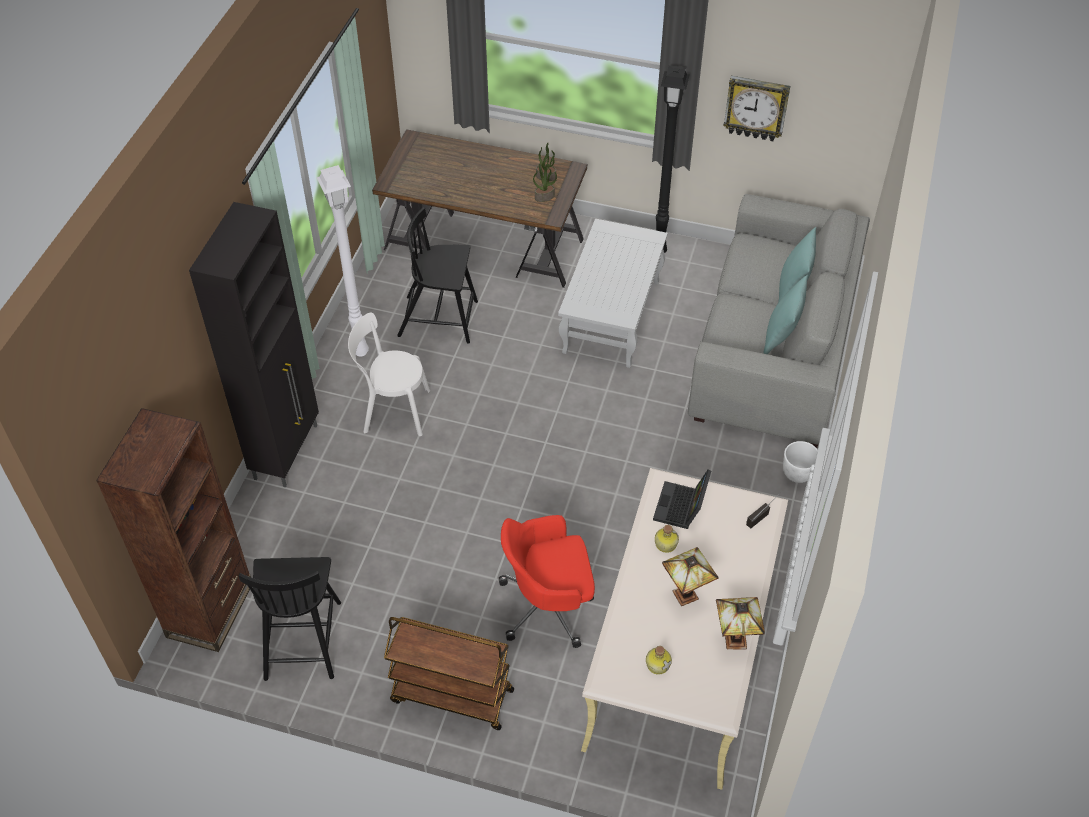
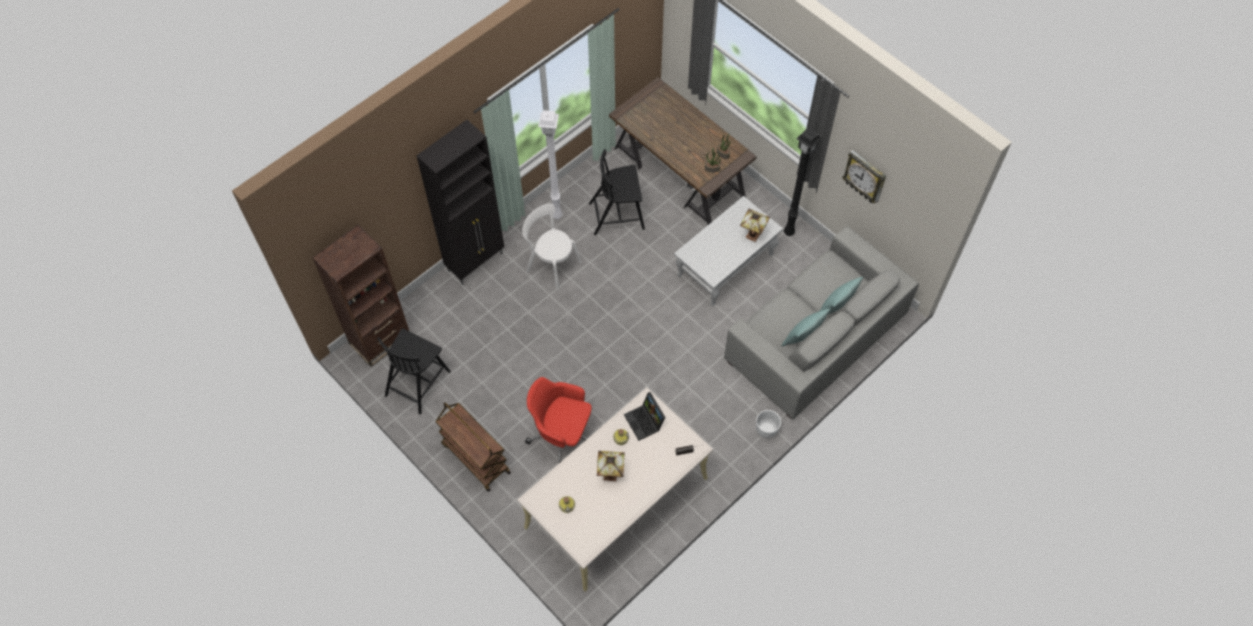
camera: 30 degrees right, 10 degrees up
(440, 319) = (618, 215): black chair -> black chair turned 45 degrees counterclockwise
(681, 508) = (645, 422): laptop -> laptop turned 75 degrees counterclockwise
(734, 641) = (617, 516): table lamp -> table lamp (751, 236)

